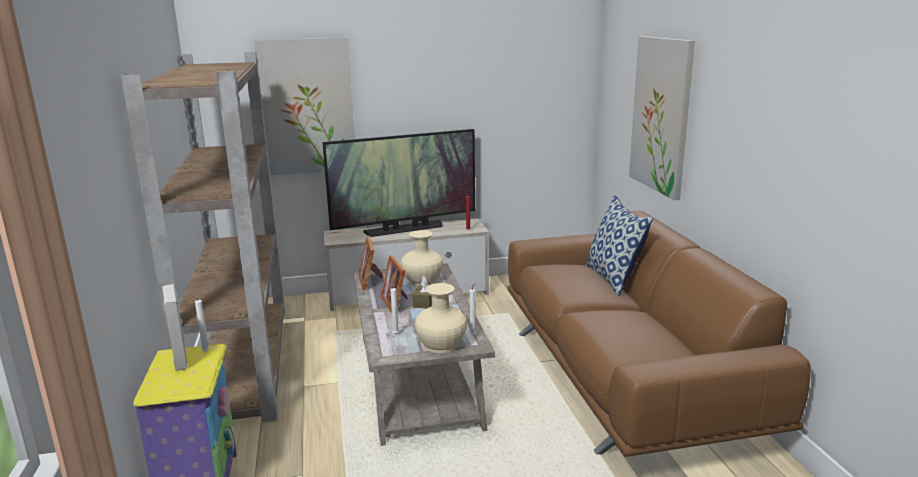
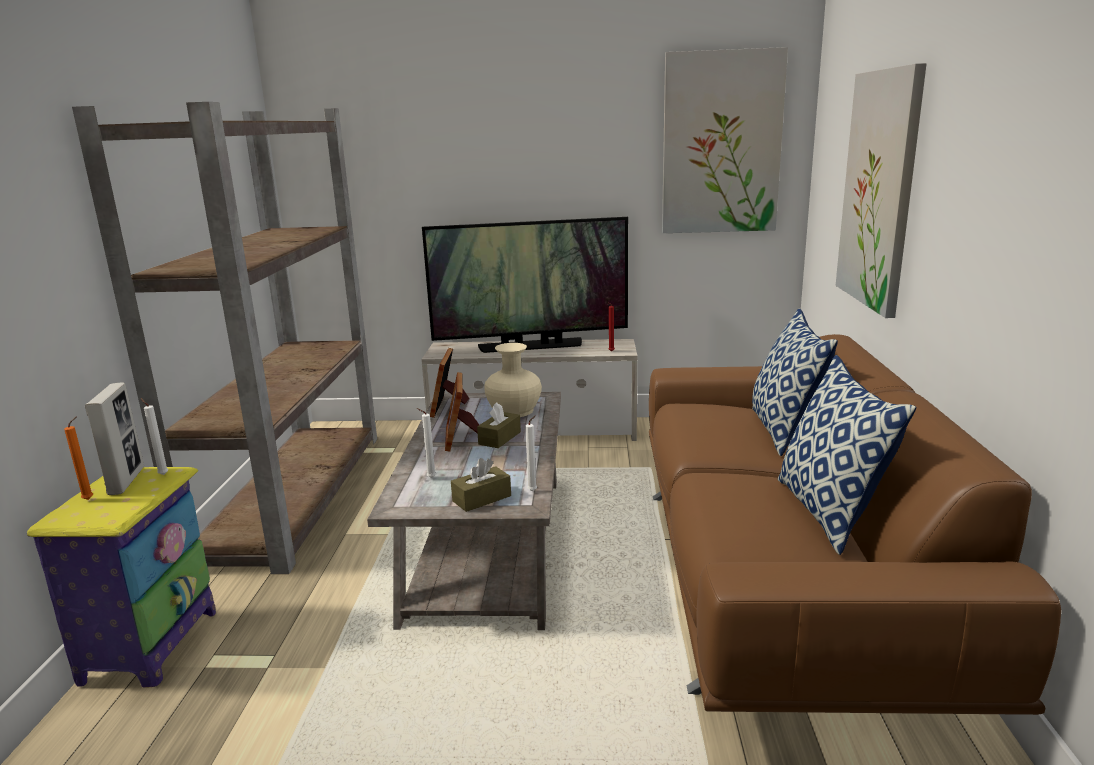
camera: 15 degrees right, 0 degrees up
(163, 375) = (90, 499): none -> orange candle
(307, 107) = (414, 183): picture -> picture (721, 144)
(441, 344) = (482, 498): beige vase -> brown tissue box
(665, 329) = (830, 513): none -> pillow

